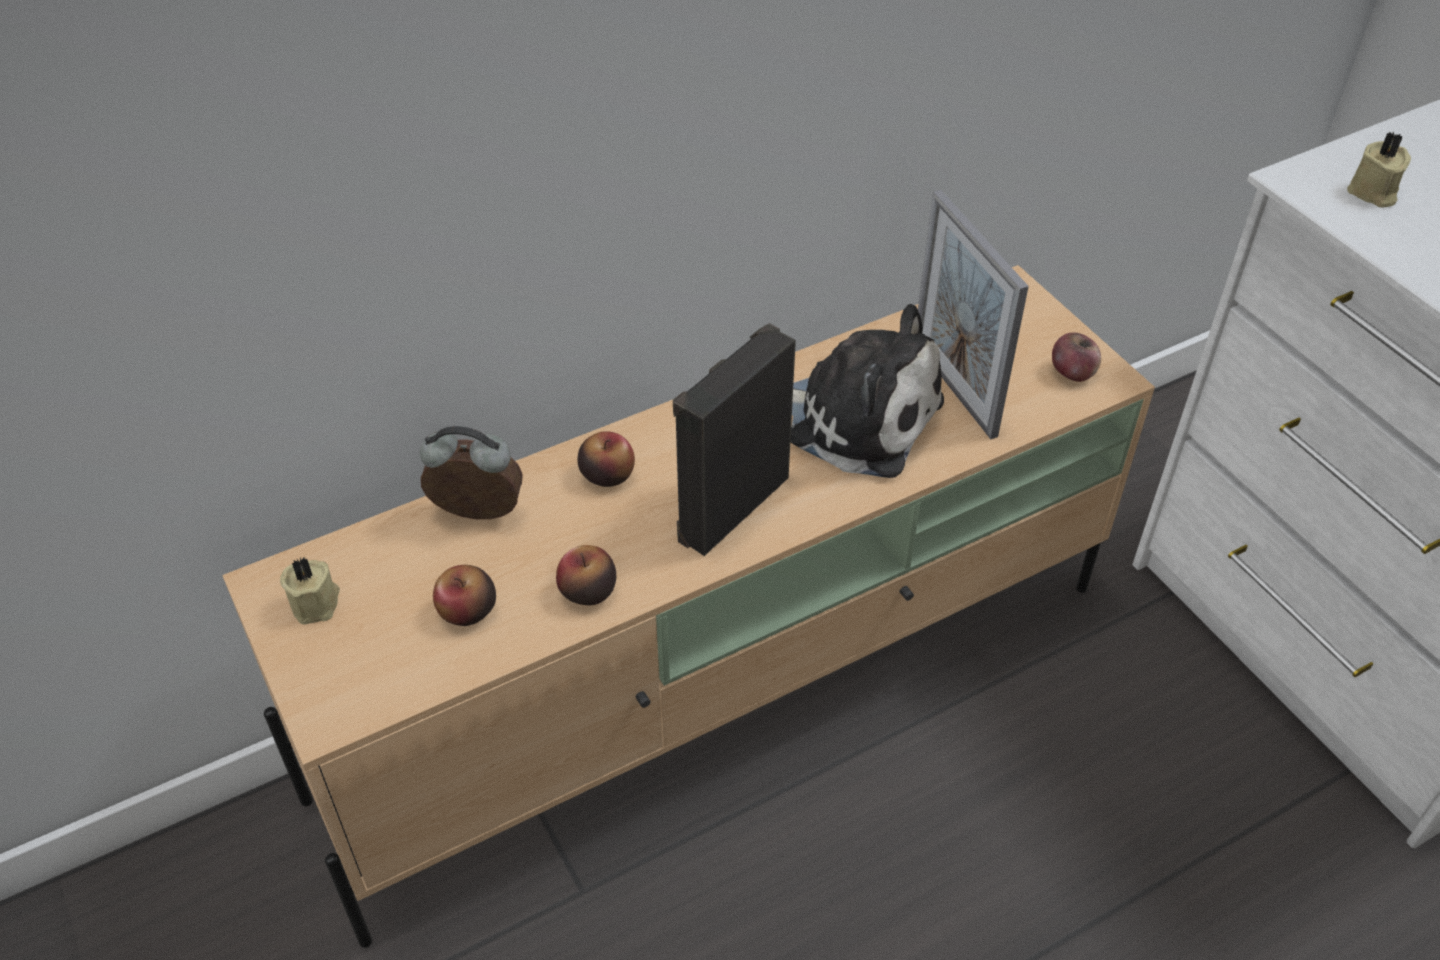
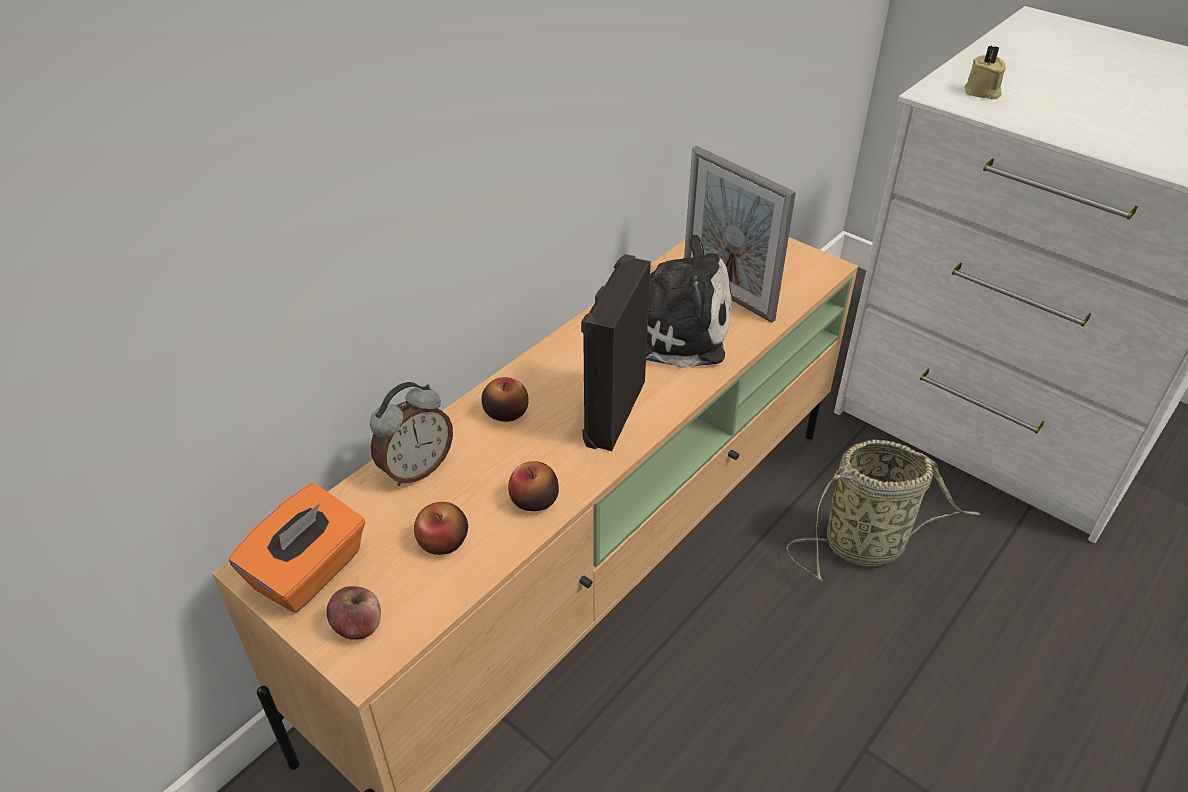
camera: 20 degrees left, 5 degrees down
(317, 603) = (309, 572): beige candle -> orange tissue box
(477, 515) = (416, 468): alarm clock -> alarm clock turned 150 degrees clockwise
(1072, 372) = (800, 268): apple -> apple (358, 626)
(1090, 755) = (869, 544): none -> basket

